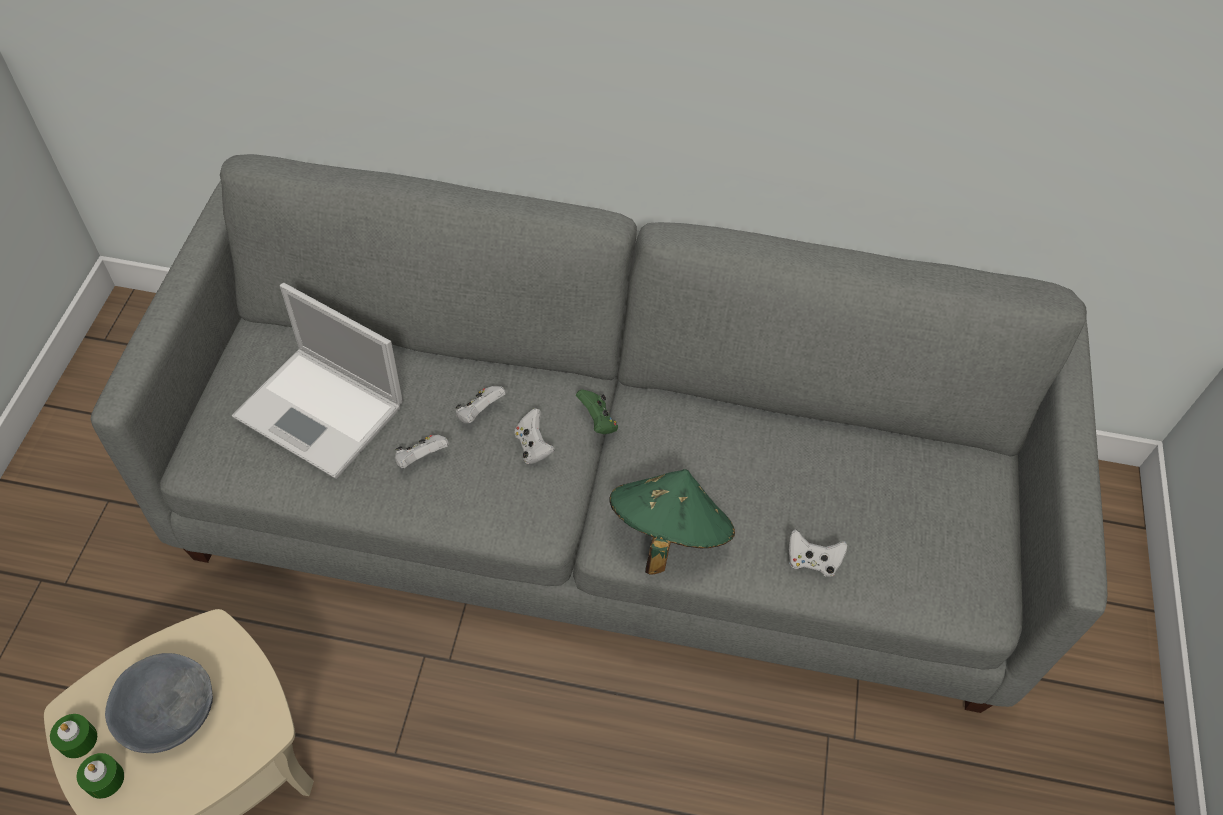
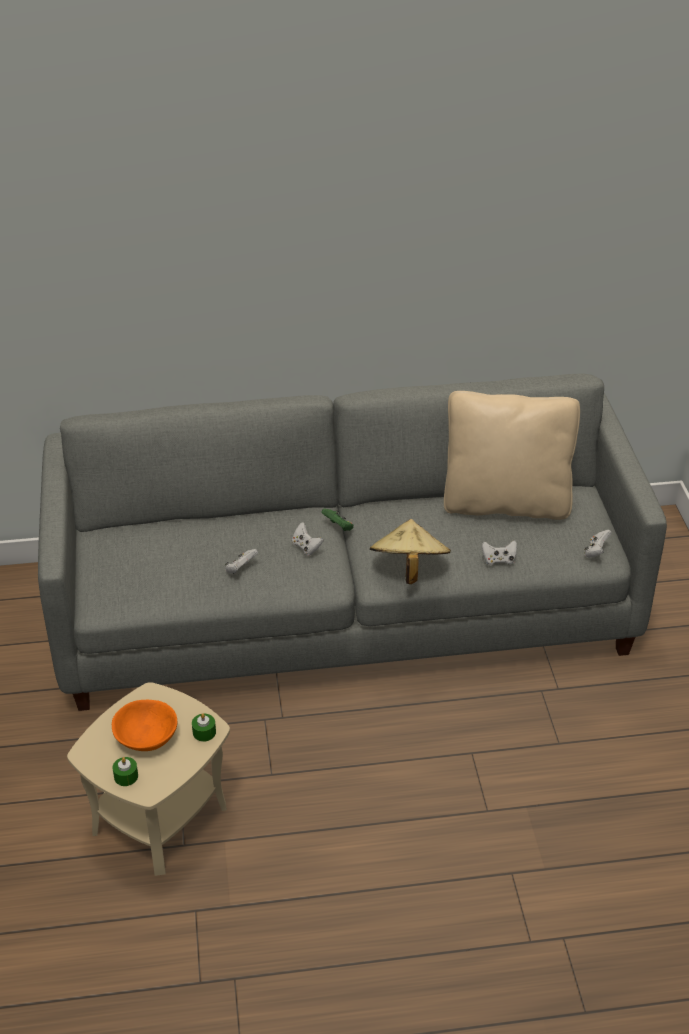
camera: 15 degrees left, 15 degrees down
(78, 740) = (97, 763): green candle -> green candle (204, 732)
(167, 712) = (145, 737): grey bowl -> orange bowl
(322, 412) = (165, 562): laptop -> none
(479, 413) = (264, 538): white game controller -> white game controller (596, 551)
(667, 534) = (408, 569): green hat -> beige hat
(863, 454) = (505, 503): none -> beige pillow

